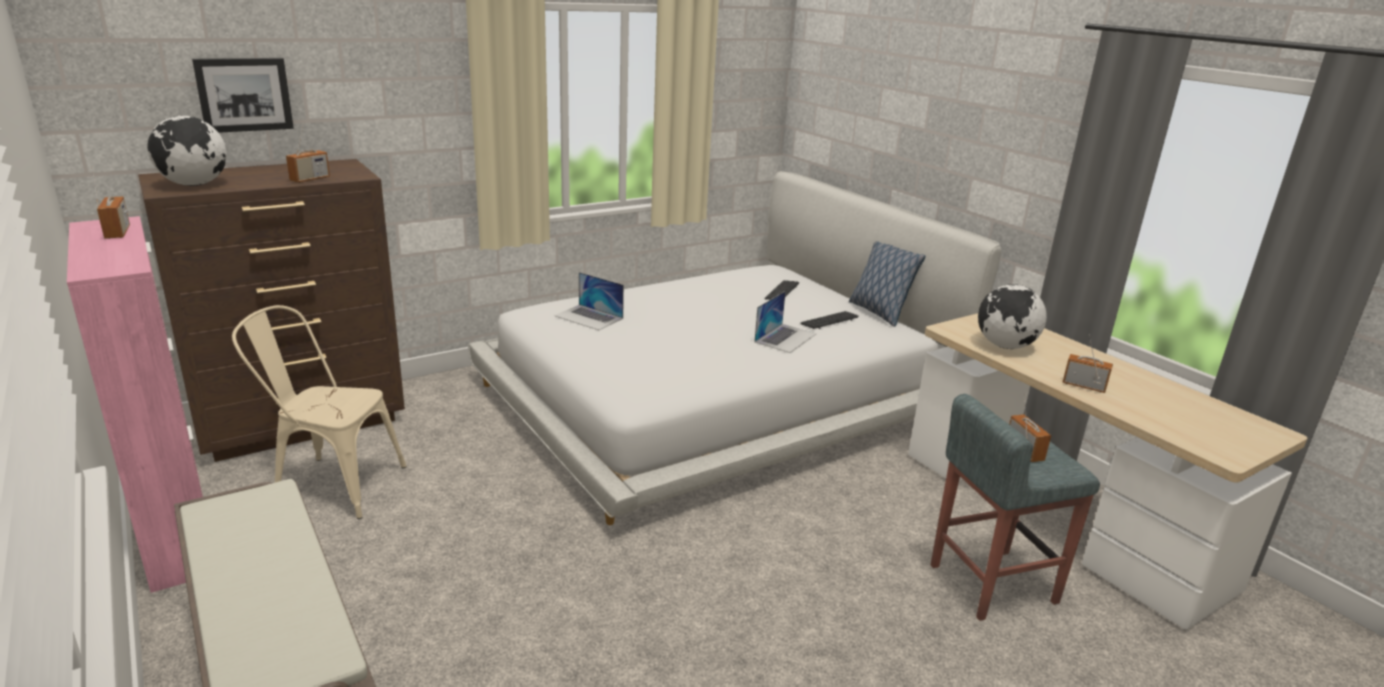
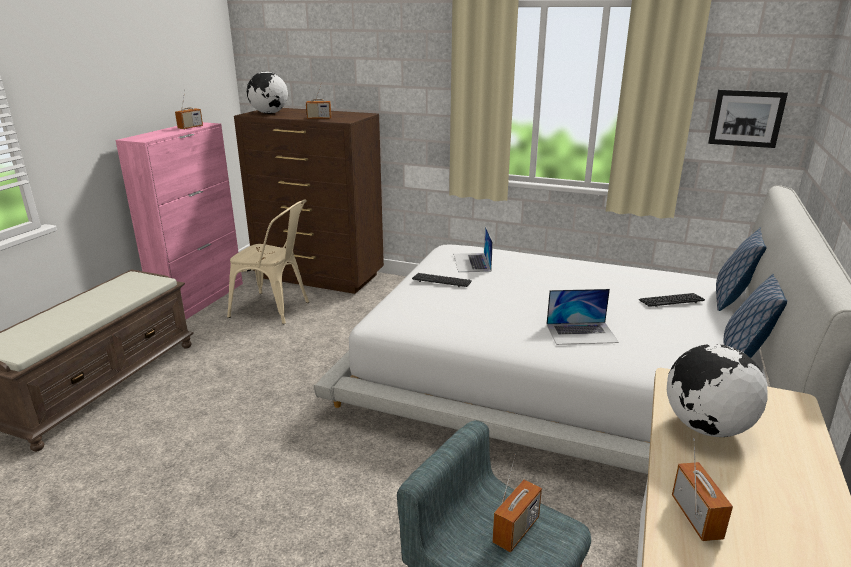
camera: 55 degrees right, 0 degrees up
(244, 94) = (322, 64): picture -> picture (746, 118)
(330, 483) = (276, 309): beige chair -> beige chair turned 135 degrees clockwise
(803, 276) = (733, 299): none -> pillow
(829, 321) = (659, 340): keyboard -> keyboard (441, 281)

